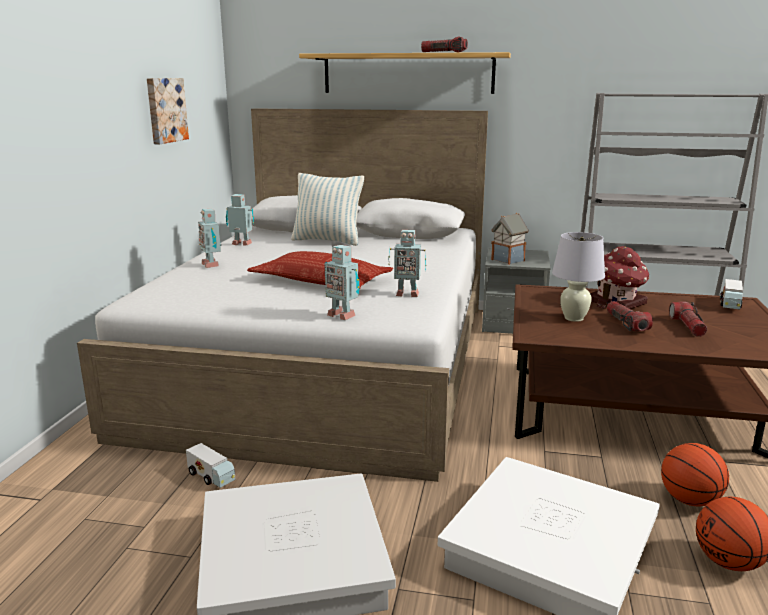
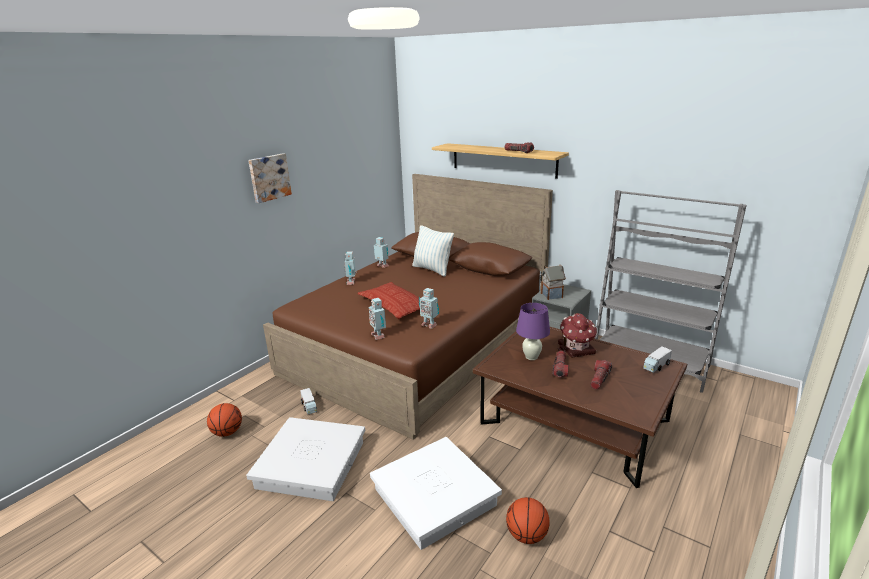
camera: 25 degrees right, 5 degrees up
(165, 110) = (345, 185): picture -> picture (269, 177)
(329, 362) = (419, 345): white bed -> brown bed
(573, 318) = (531, 357): white table lamp -> purple table lamp
(689, 500) = (544, 492): basketball -> basketball (227, 432)

